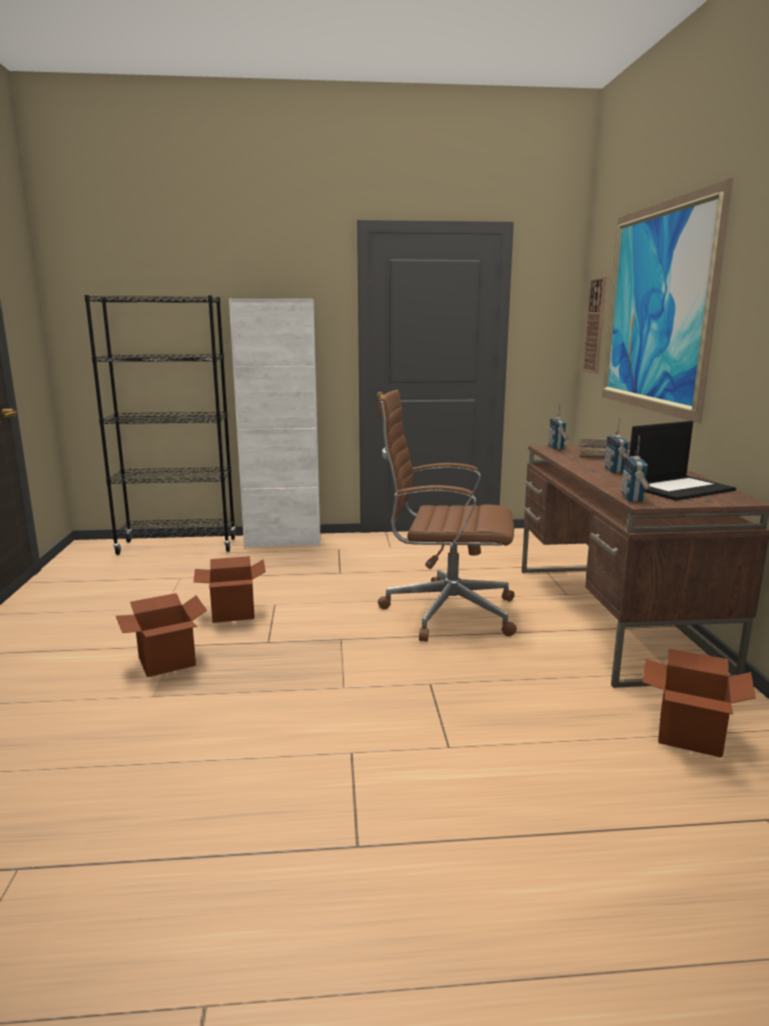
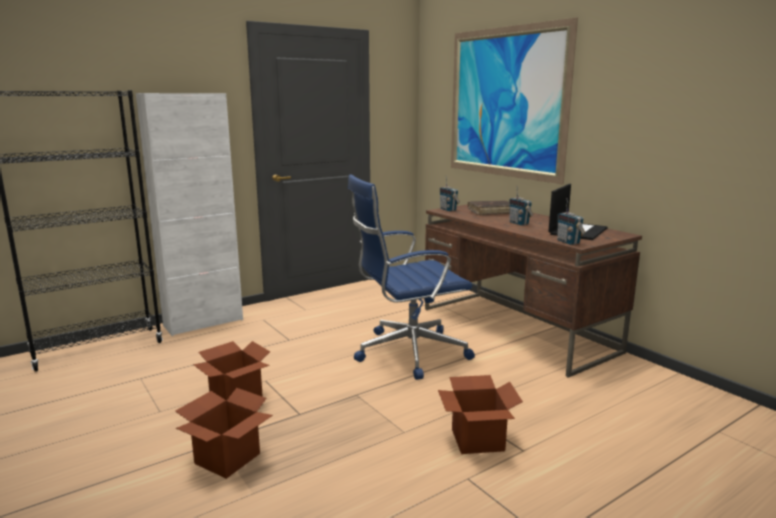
camera: 30 degrees left, 0 degrees up
(445, 612) = (408, 352): brown office chair -> blue office chair
(595, 326) = (435, 113): wall clock -> none
(690, 735) = (636, 394): cardboard box -> cardboard box (477, 440)

